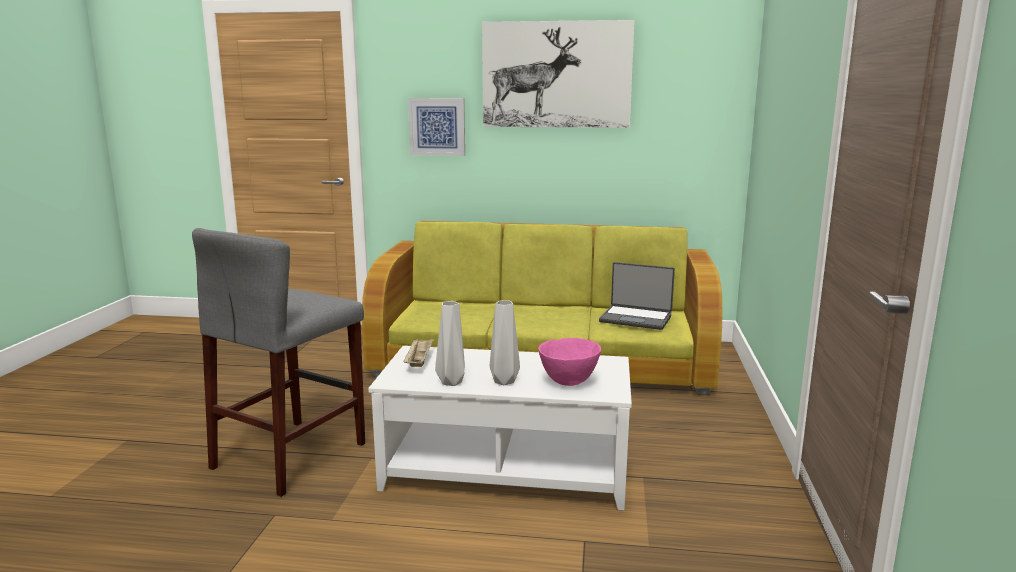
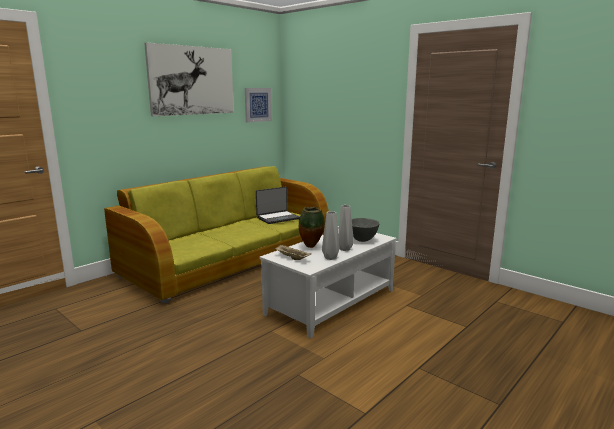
camera: 55 degrees left, 0 degrees up
(291, 455) = (231, 354): grey stool -> none
(437, 126) = (118, 118): picture -> picture (257, 104)
(481, 360) = (311, 247): none -> vase
(568, 382) = (362, 240): pink bowl -> grey bowl

